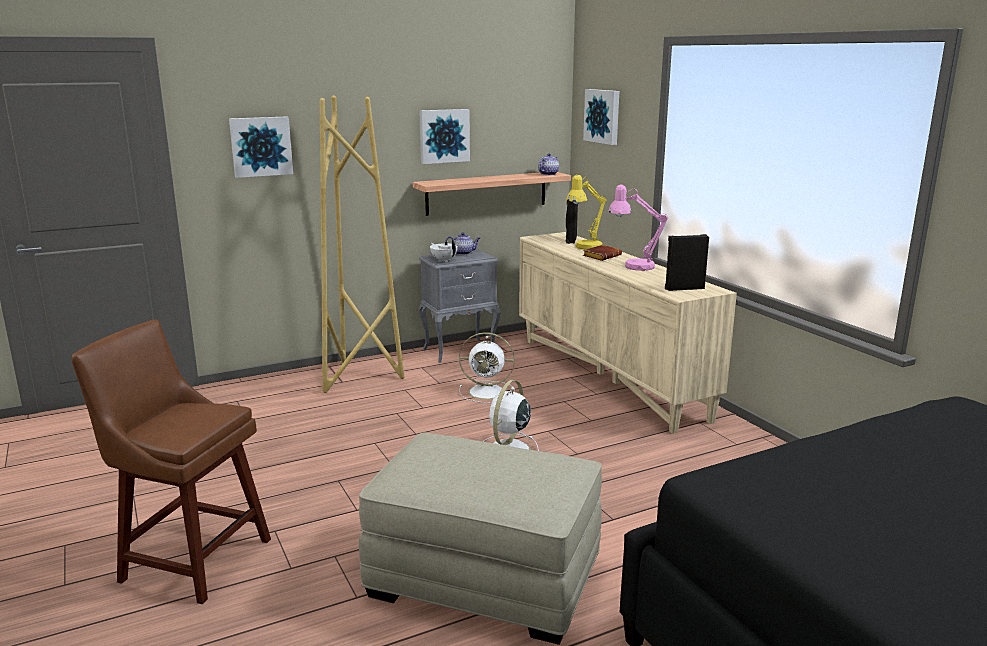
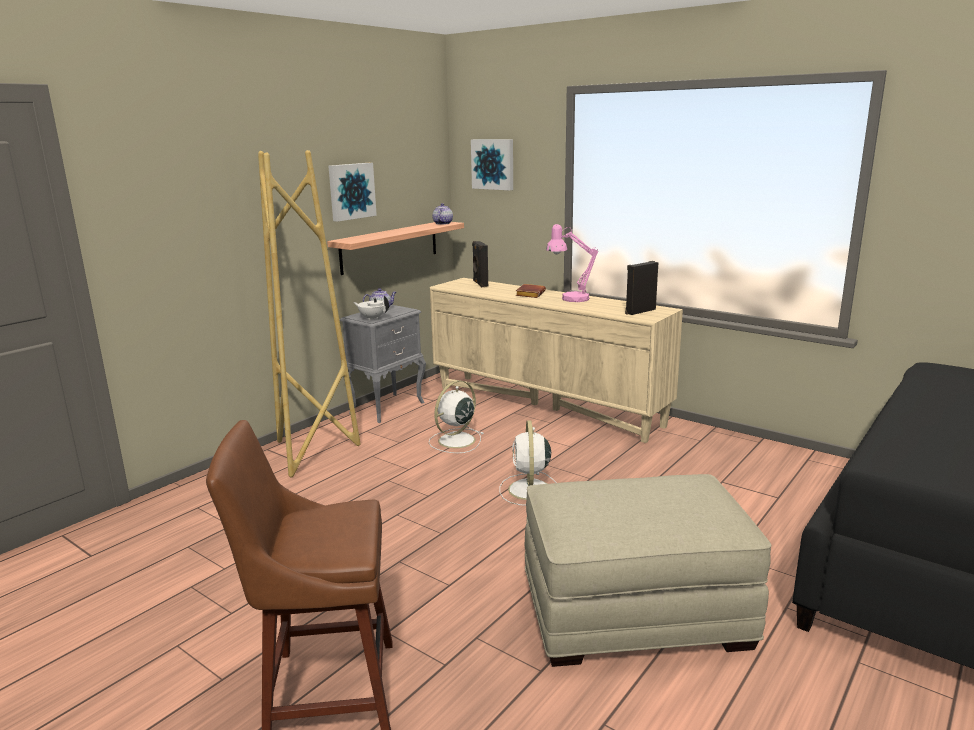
camera: 25 degrees left, 0 degrees up
(261, 146) = (178, 213): picture -> none
(488, 392) = (455, 441): white fan -> white fan turned 150 degrees clockwise
(584, 247) = (503, 289): yellow table lamp -> none

